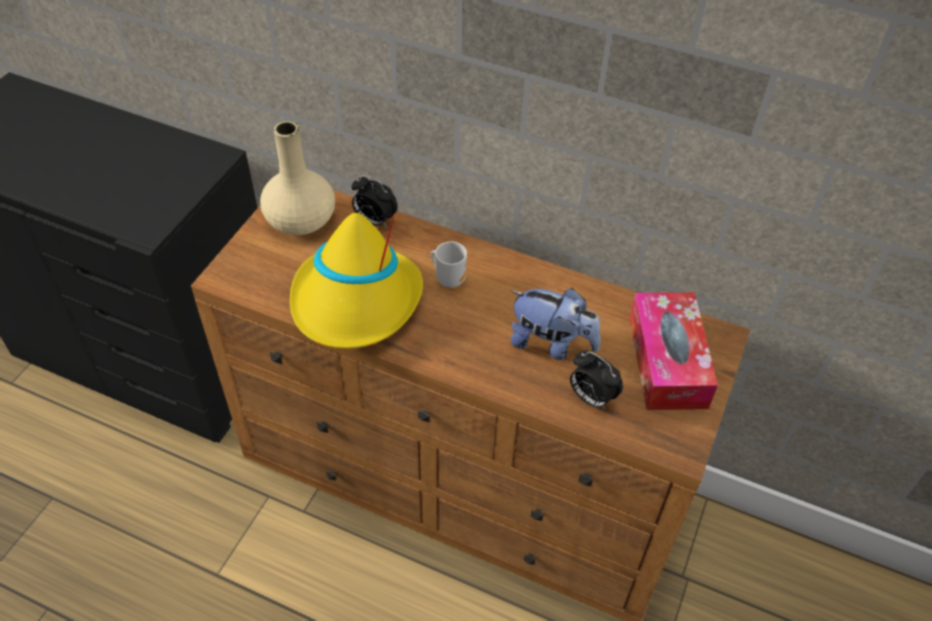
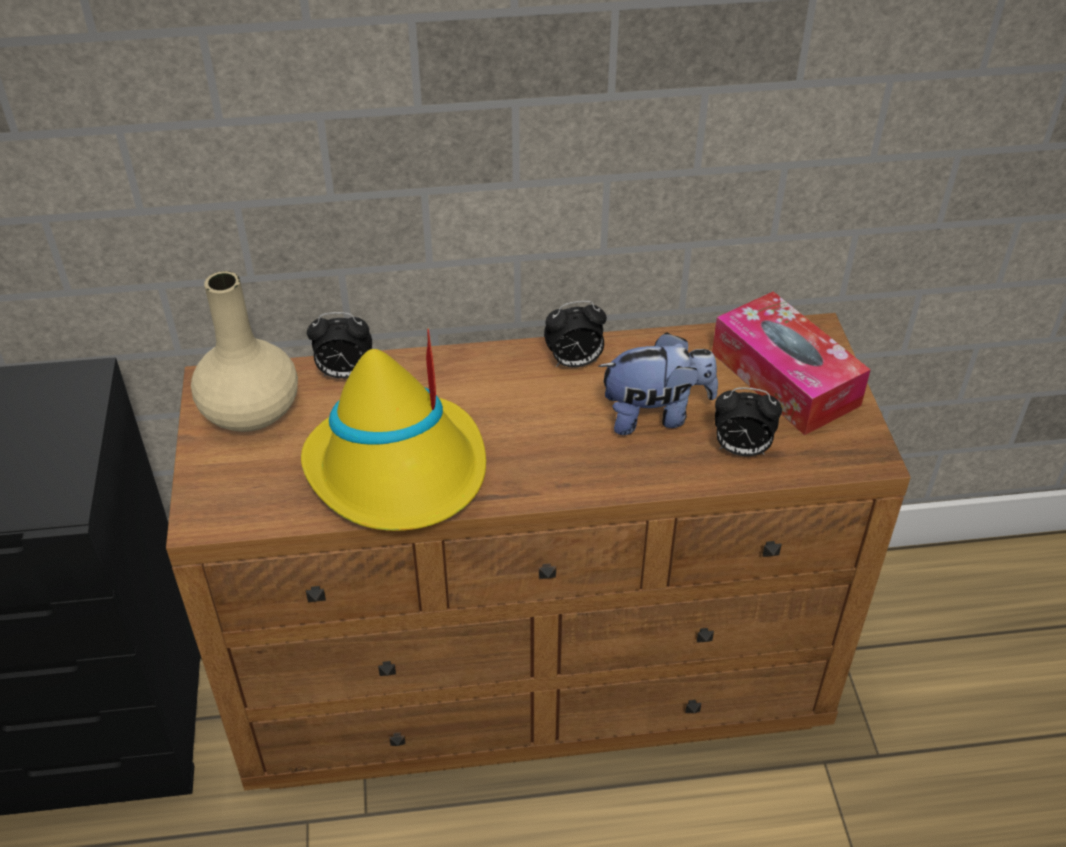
camera: 30 degrees left, 5 degrees down
(449, 279) = (487, 398): mug -> none
(527, 280) = (574, 362): none -> alarm clock

